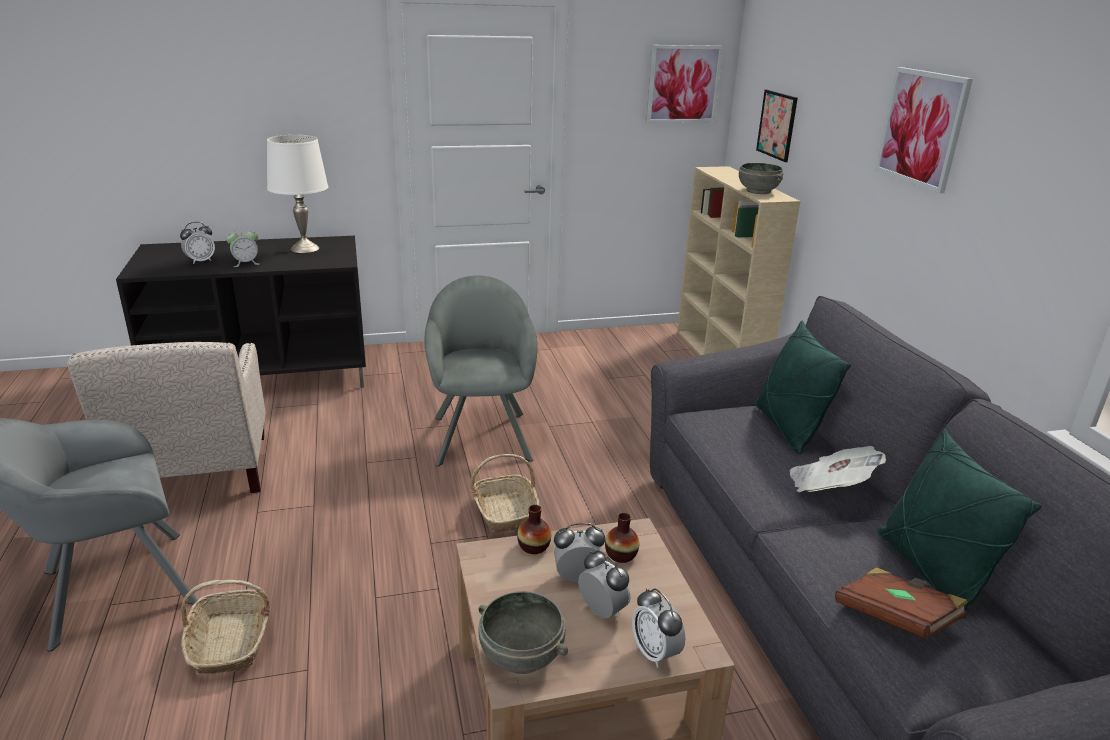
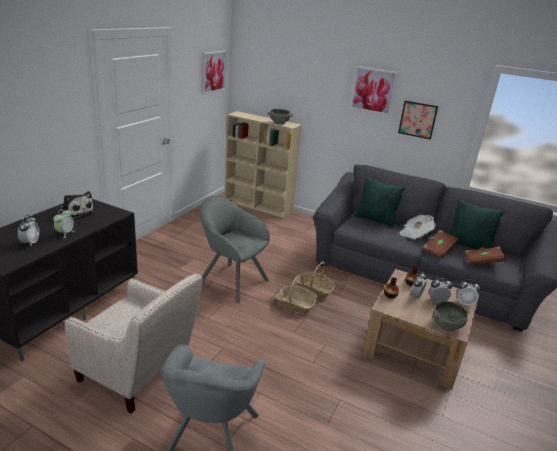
camera: 50 degrees left, 0 degrees up
(230, 642) = (299, 415): basket -> basket (315, 290)
(305, 248) = (76, 212): white table lamp -> plush toy
(777, 125) = (272, 89): picture -> picture (417, 119)
(826, 539) = (438, 250): none -> brown book

